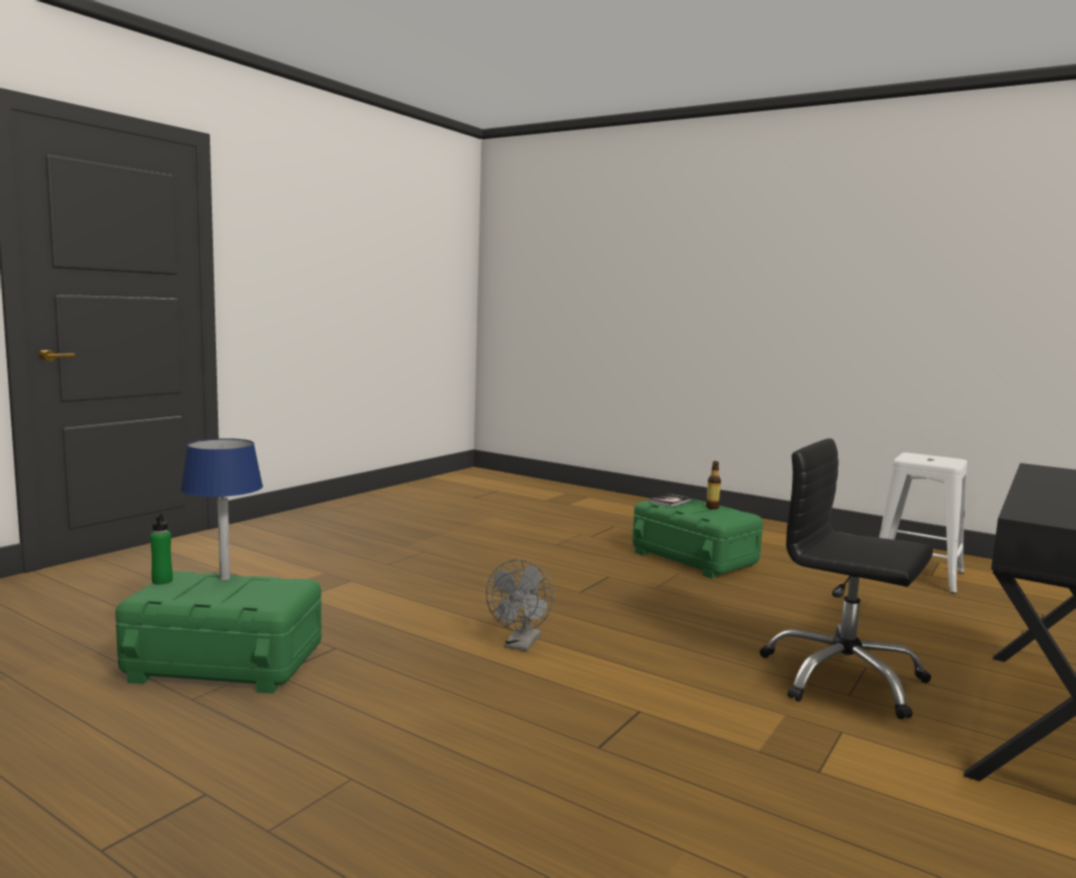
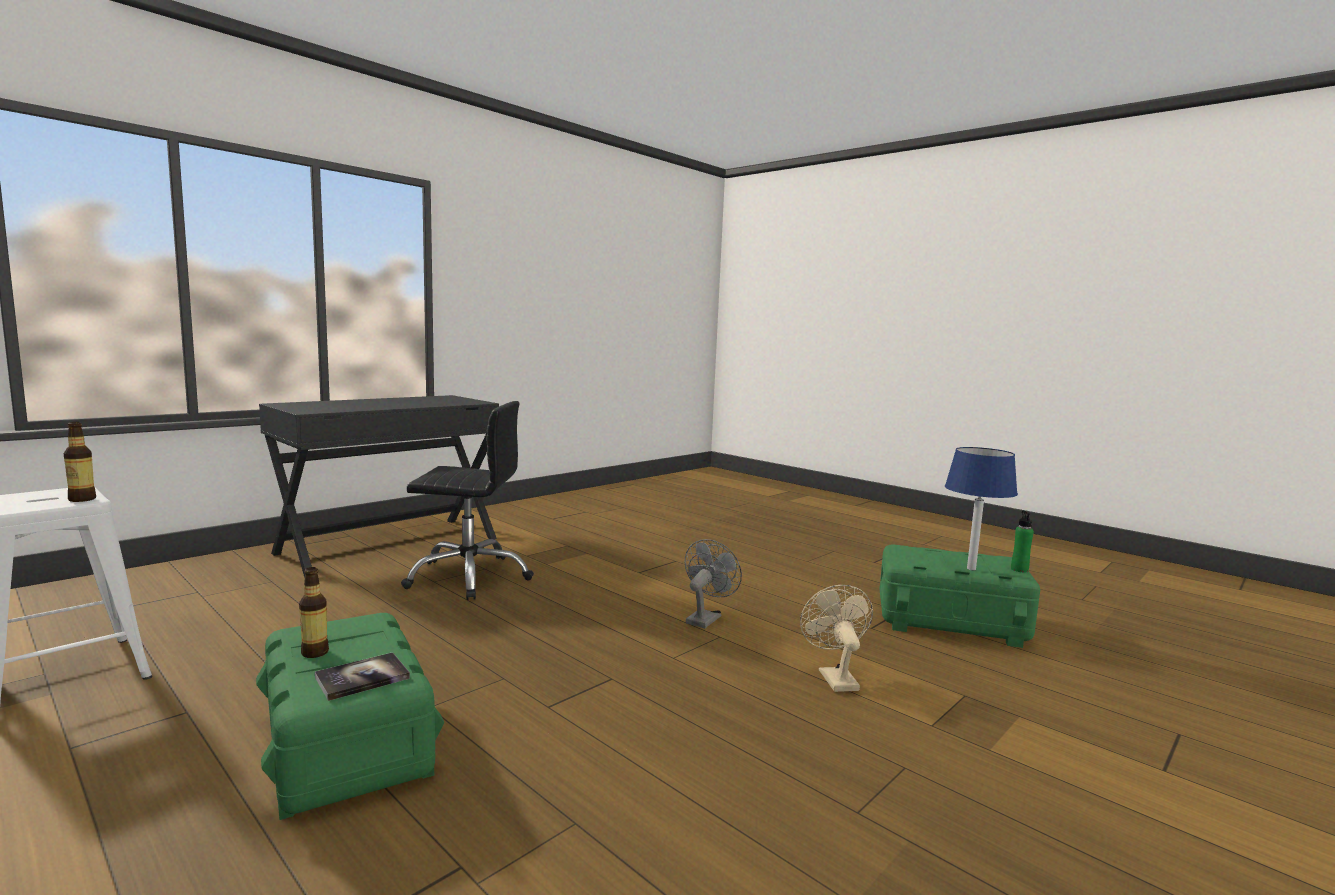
camera: 170 degrees left, 0 degrees up
(404, 602) = (834, 677): none -> beige fan
(842, 678) = (469, 576): black office chair -> black office chair turned 45 degrees counterclockwise
(909, 459) = (82, 499): none -> bottle

